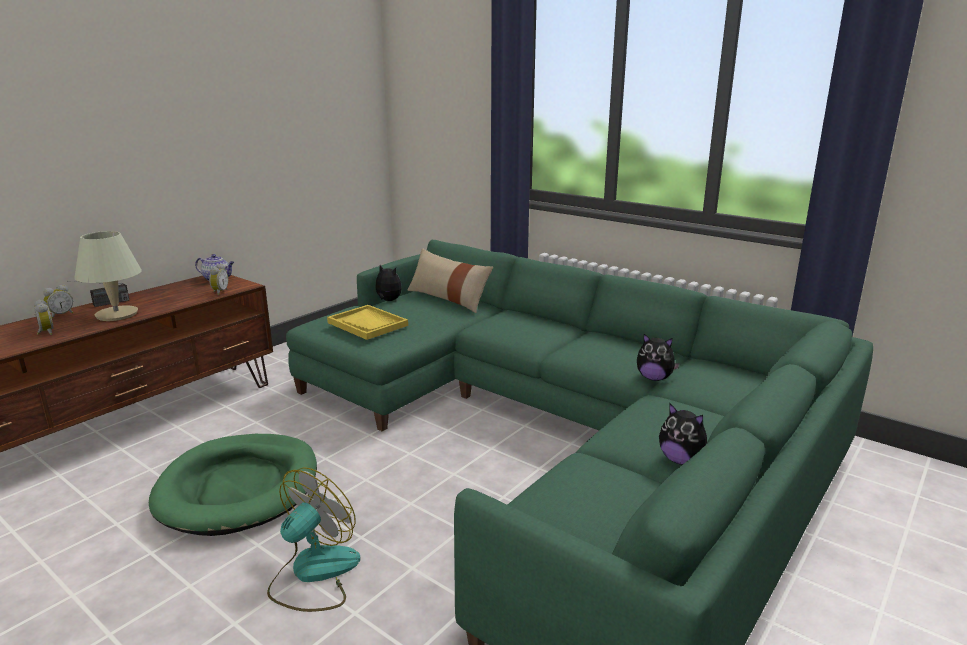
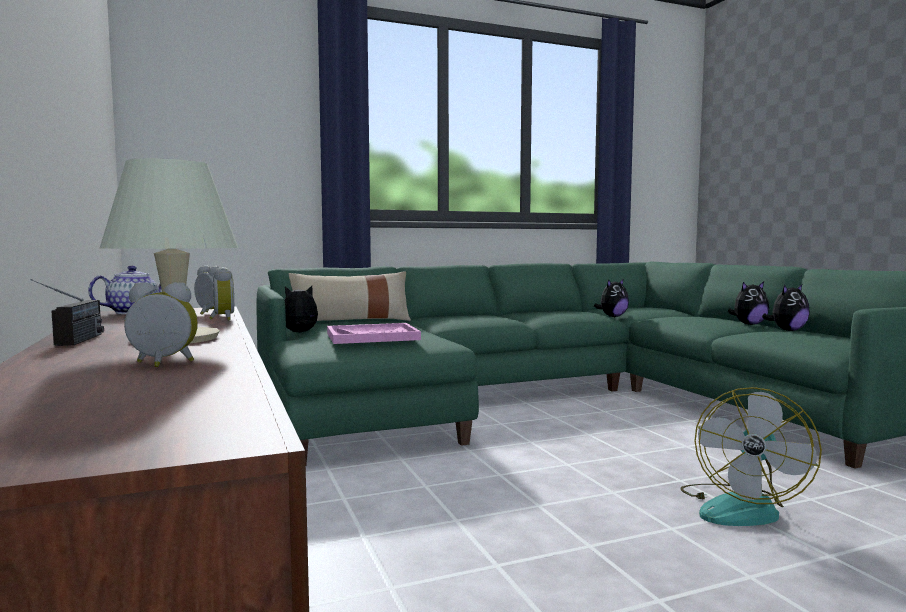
camera: 60 degrees left, 15 degrees down
(61, 315) = (54, 358): alarm clock -> alarm clock (221, 319)
(239, 488) = (524, 525): green dog bed -> none
(313, 574) = (741, 507): fan -> fan turned 120 degrees counterclockwise
(368, 324) = (372, 336): yellow tray -> pink tray
(648, 488) = (787, 330): none -> plush toy

